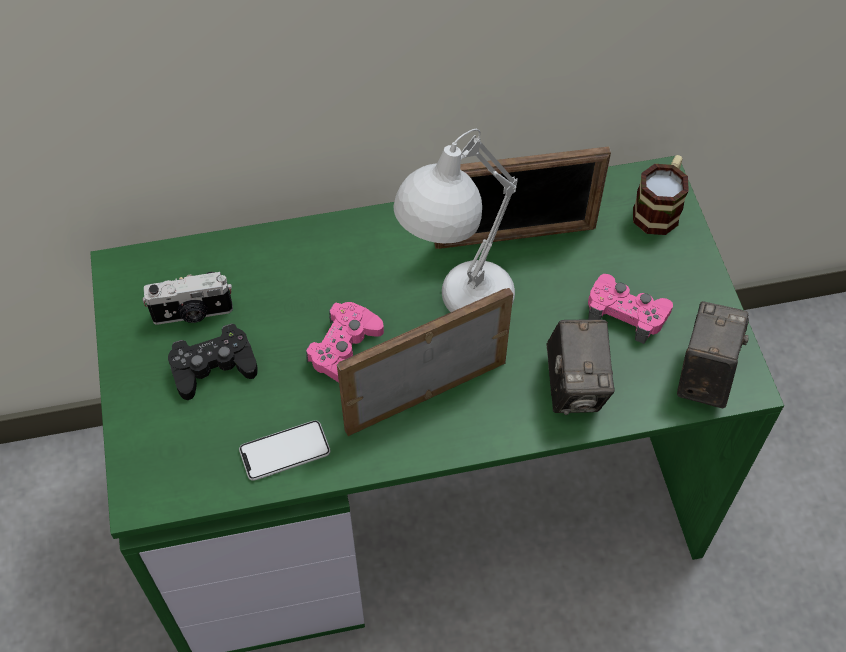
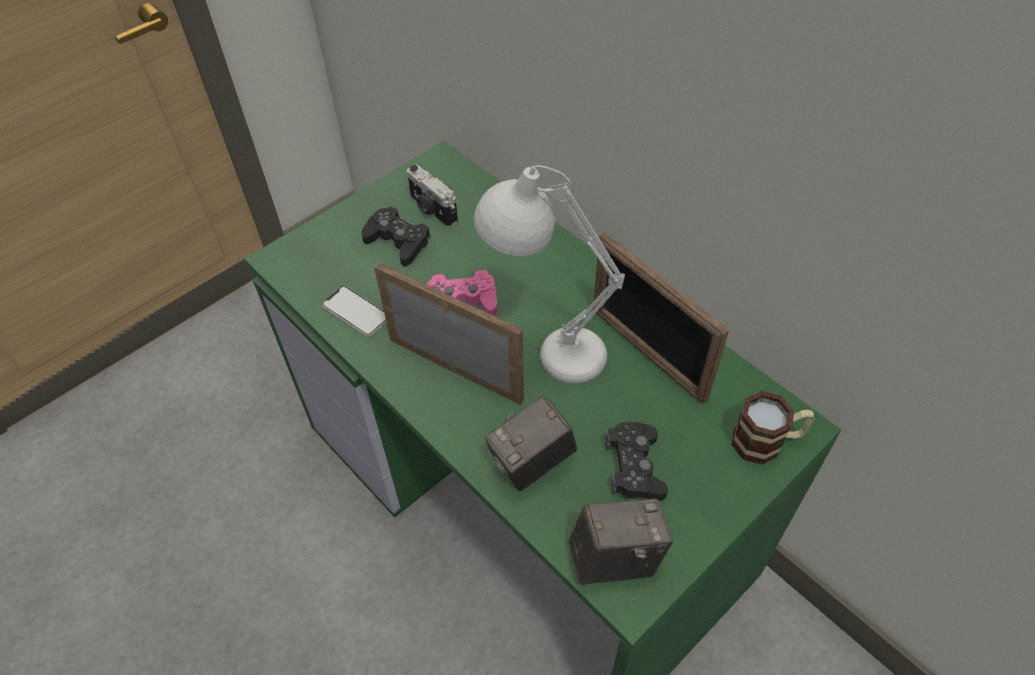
camera: 60 degrees right, 5 degrees down
(626, 313) = (634, 467): pink game controller -> black game controller

